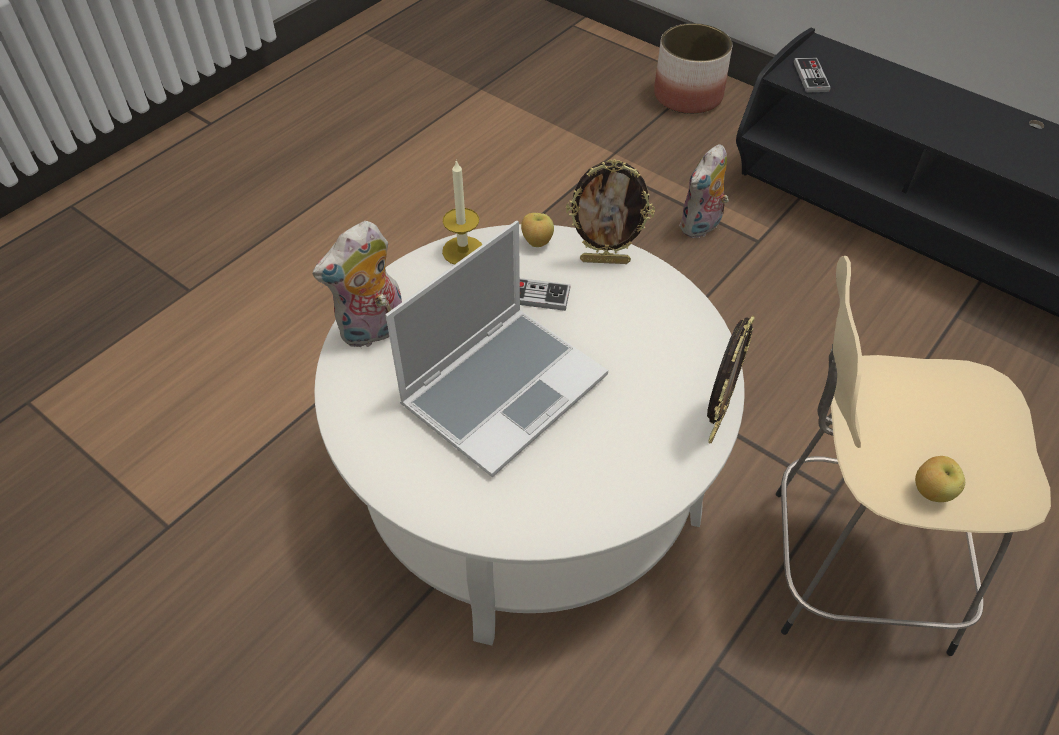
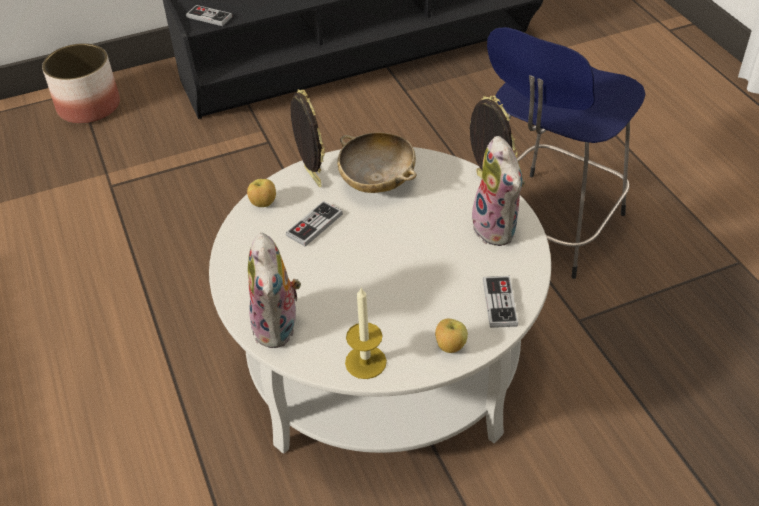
camera: 60 degrees left, 5 degrees down
(463, 251) = (236, 246): candle -> candle (365, 362)
(504, 388) = (390, 272): laptop -> none
(517, 512) = (499, 303): none -> game controller
(605, 260) = (311, 177): picture frame -> picture frame turned 60 degrees counterclockwise
(640, 317) = (377, 181): none -> beige bowl
(701, 227) = (229, 163): plush toy -> plush toy (498, 228)
(850, 567) = (548, 227): beige stool -> blue stool
(931, 492) = (605, 113): apple -> apple (450, 346)

